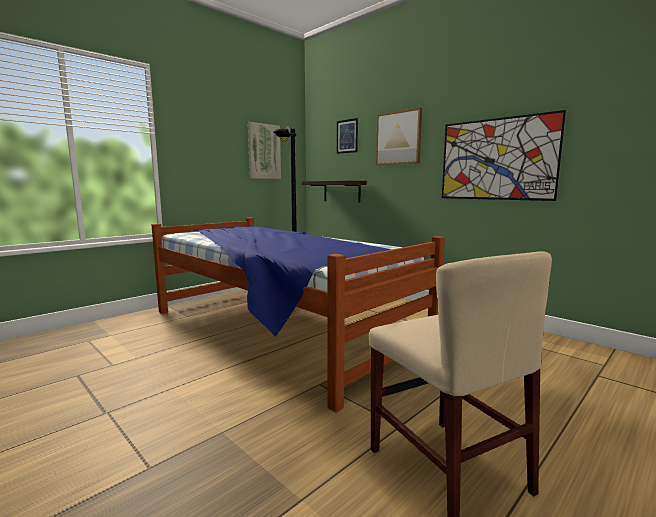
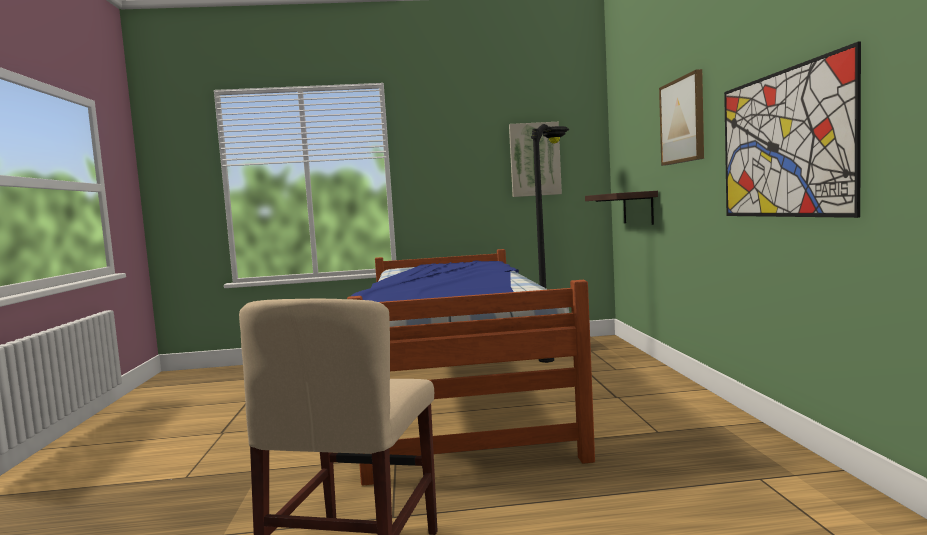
camera: 40 degrees right, 5 degrees down
(347, 136) = (639, 124): picture -> none

